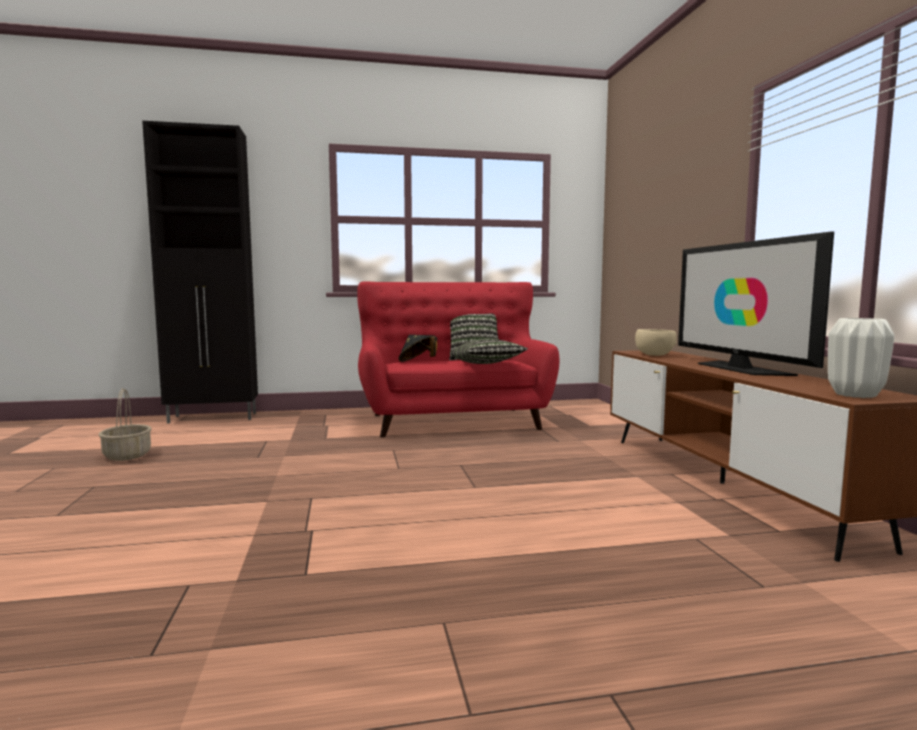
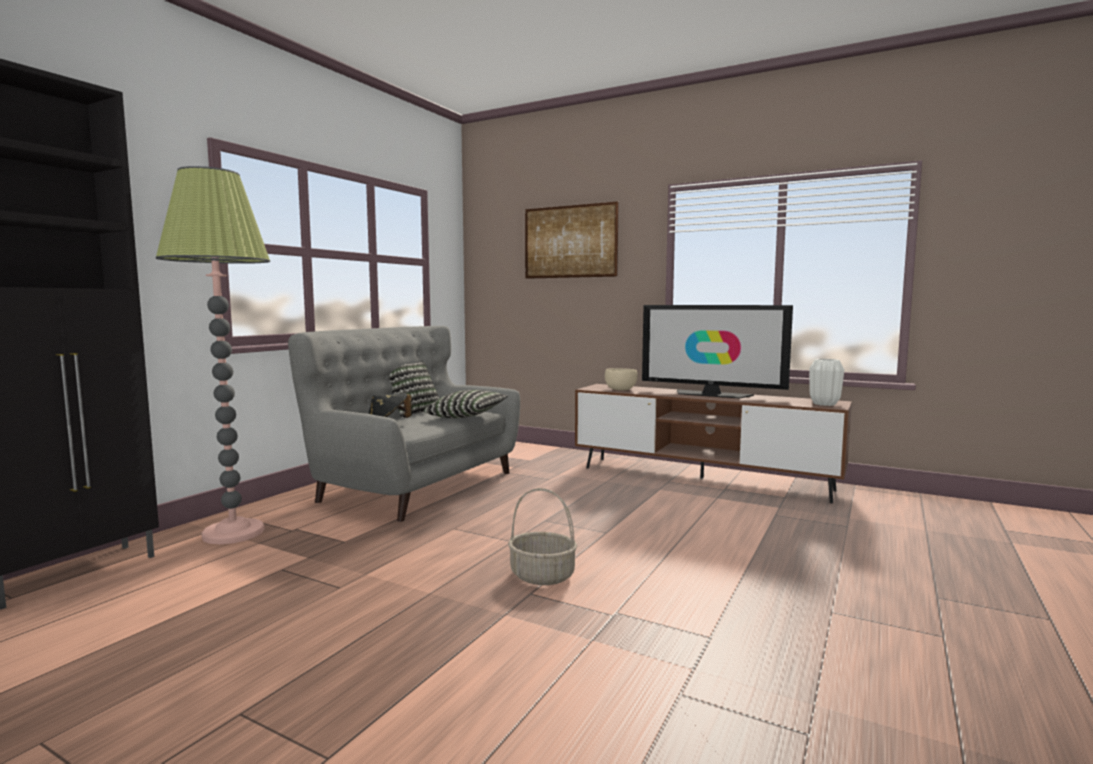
camera: 50 degrees left, 0 degrees up
(127, 455) = (122, 667): basket -> basket (541, 576)
(301, 419) = (233, 533): none -> floor lamp
(454, 421) = (416, 485): red sofa -> grey sofa
(670, 184) = (570, 241): none -> picture

